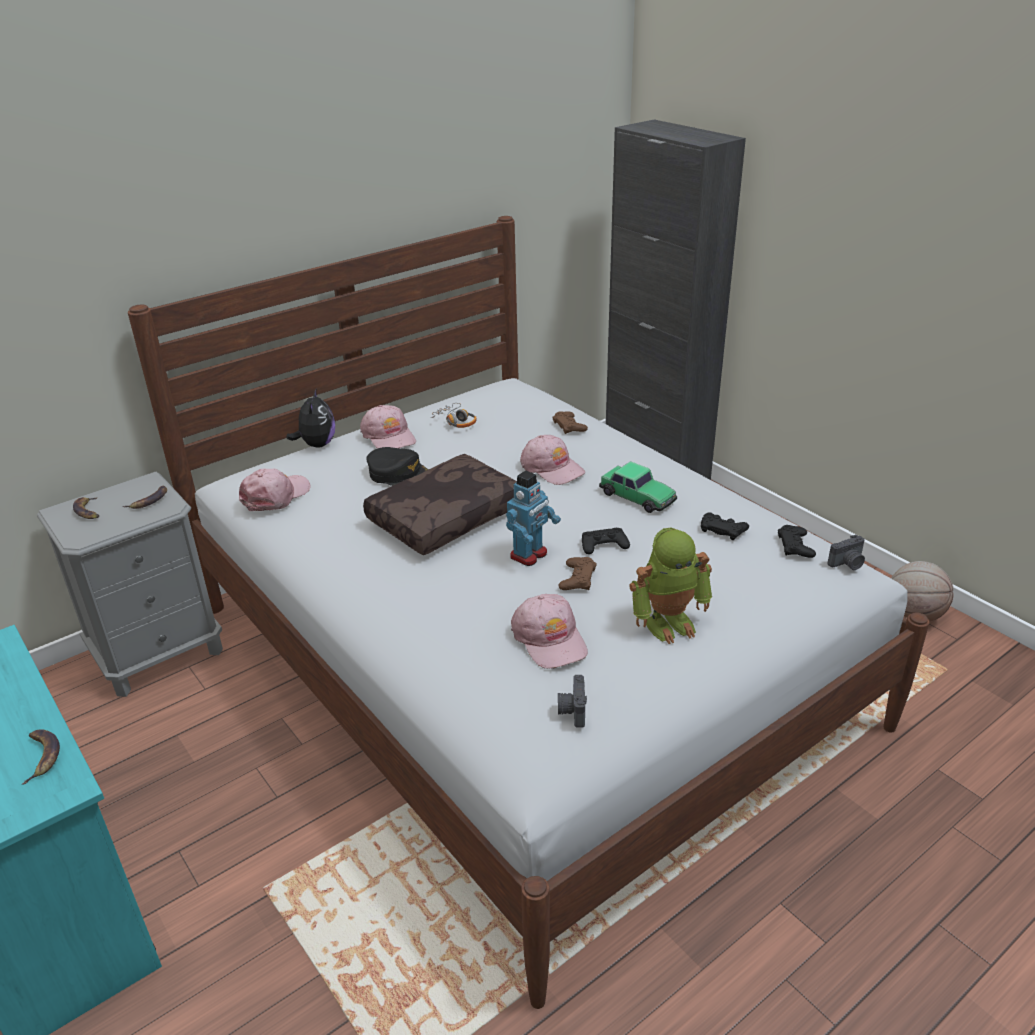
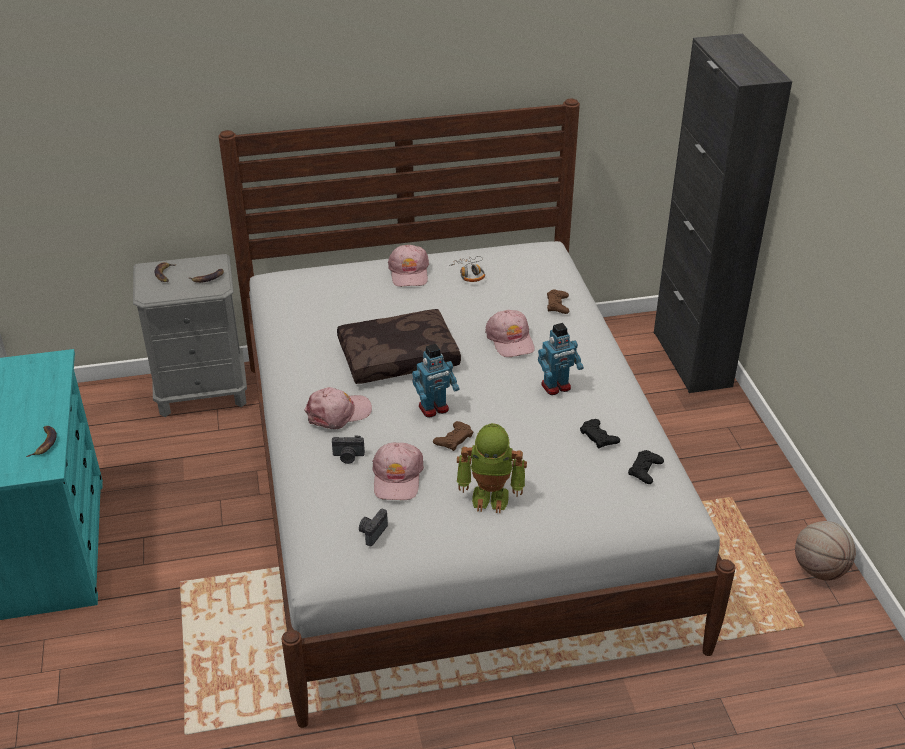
camera: 25 degrees right, 5 degrees up
(276, 496) = (294, 300): pink cap -> pink cap (338, 413)
(317, 444) = (354, 263): plush toy -> none
(399, 474) = (392, 309): black cap -> none
(604, 545) = (495, 419): black game controller -> none
(637, 497) = (556, 387): toy car -> toy robot
(847, 564) = (674, 499): camera -> camera (348, 457)

